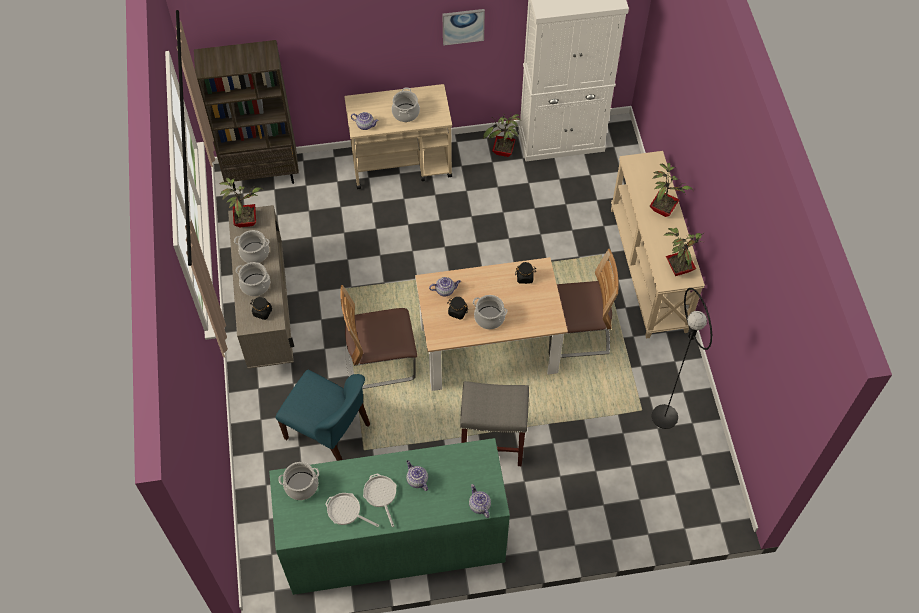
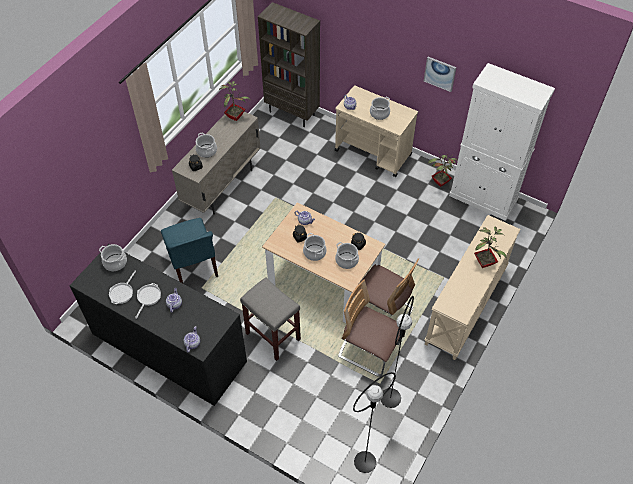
camera: 40 degrees right, 5 degrees down
(254, 253) = (223, 135): cooking pot -> cooking pot (347, 260)
(346, 511) = (122, 292): frying pan -> frying pan turned 135 degrees counterclockwise
(380, 361) = (256, 248): chair -> chair (369, 351)
(394, 541) = (168, 347): green dresser -> black dresser
(678, 268) = (459, 302): potted plant -> none
(700, 497) = (365, 462): none -> black floor lamp

